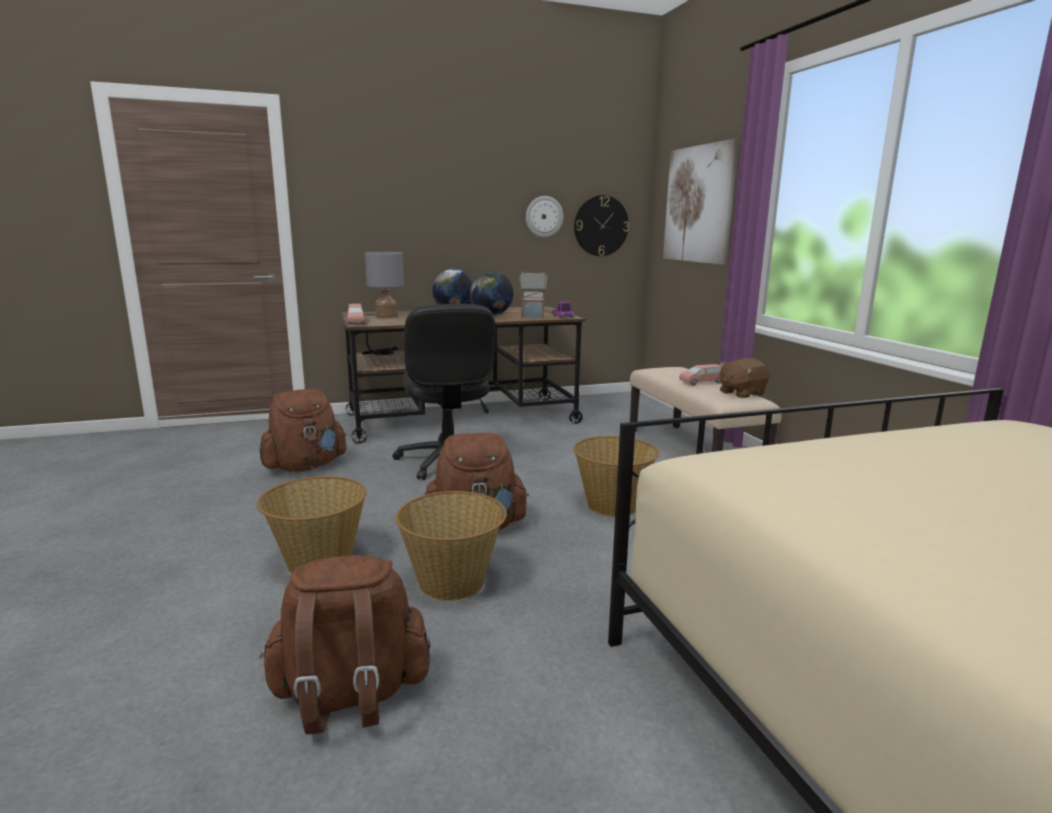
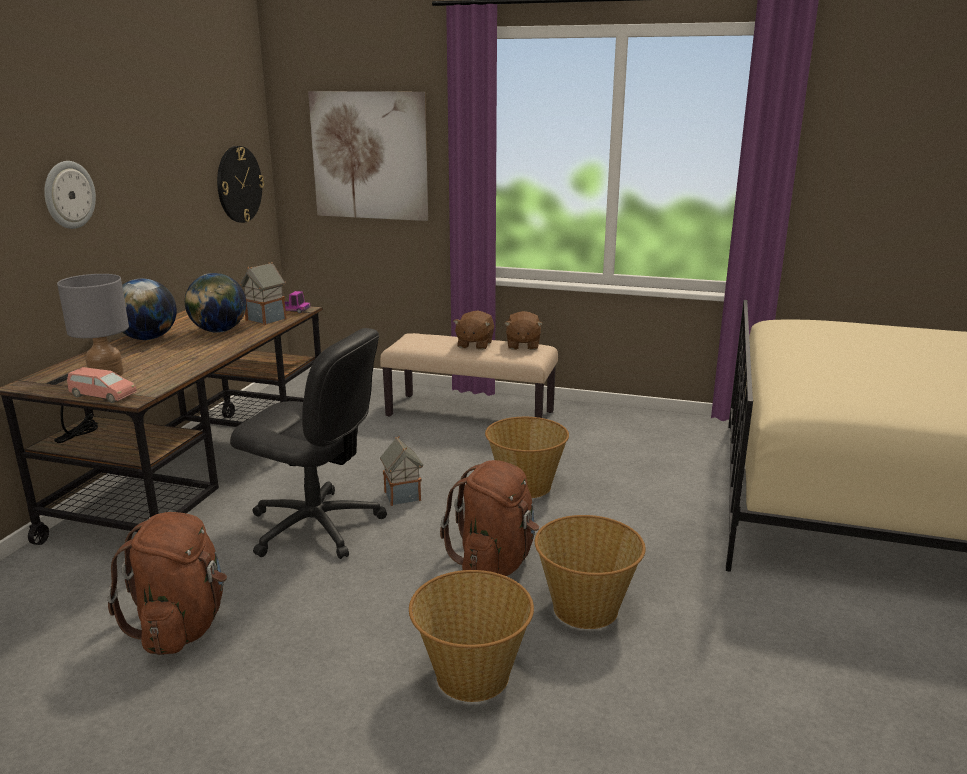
camera: 55 degrees left, 5 degrees up
(350, 695) = (721, 711): brown backpack -> none
(524, 471) = (403, 496): none -> toy house
(544, 216) = (190, 183): wall clock -> wall clock (68, 195)
(701, 382) = (474, 344): pink toy car -> brown plush toy

